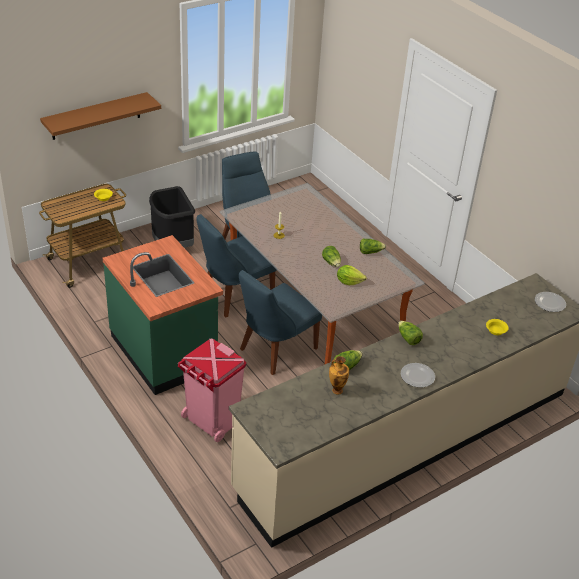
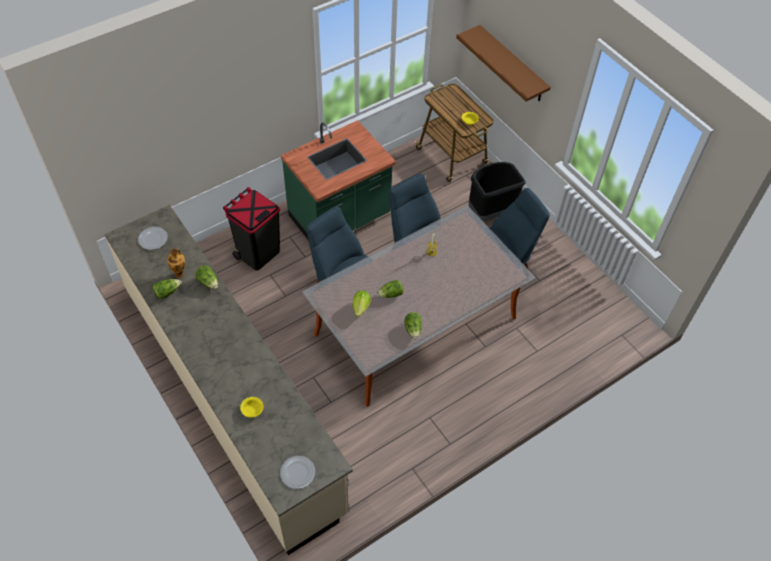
camera: 90 degrees right, 15 degrees up
(212, 421) = (258, 253): pink trash can -> black trash can
(408, 338) = (243, 331): lettuce -> lettuce (167, 292)
(417, 376) = (191, 334): plate -> plate (152, 239)

